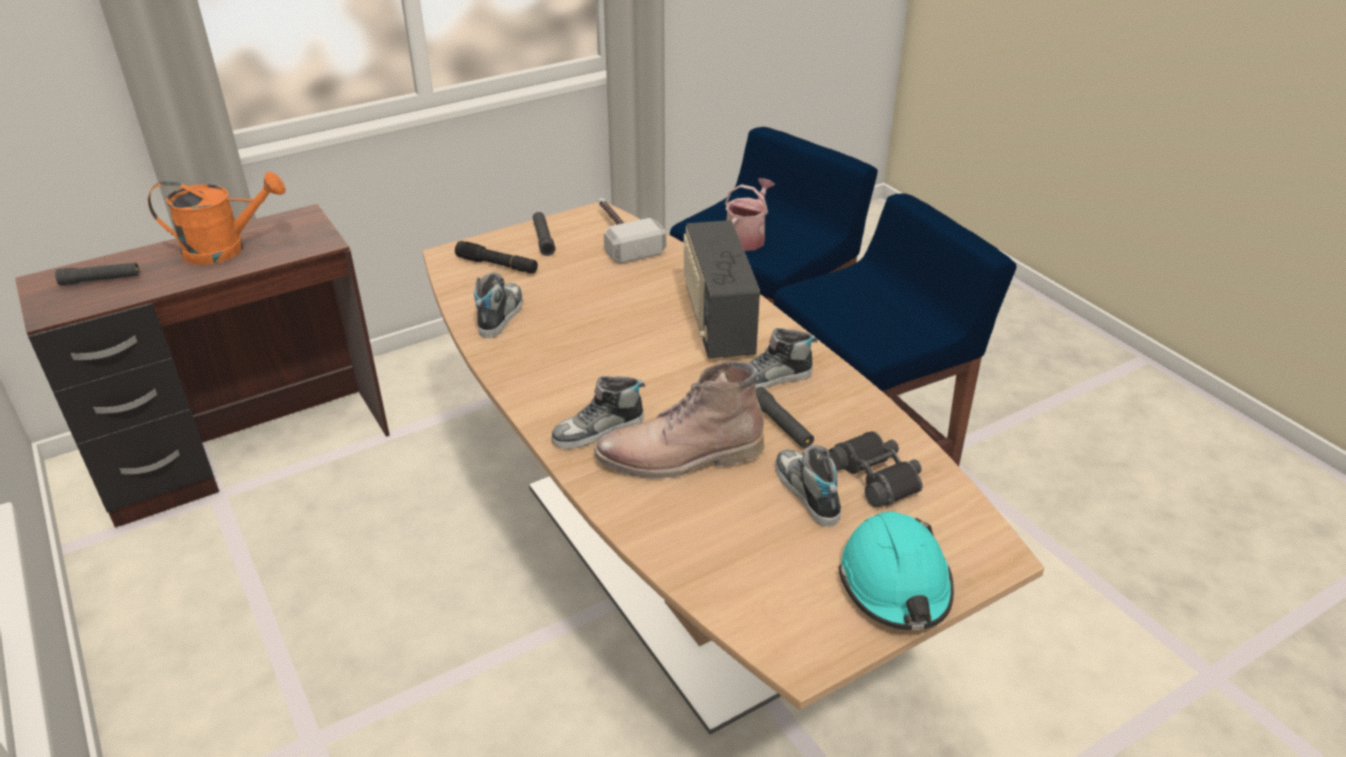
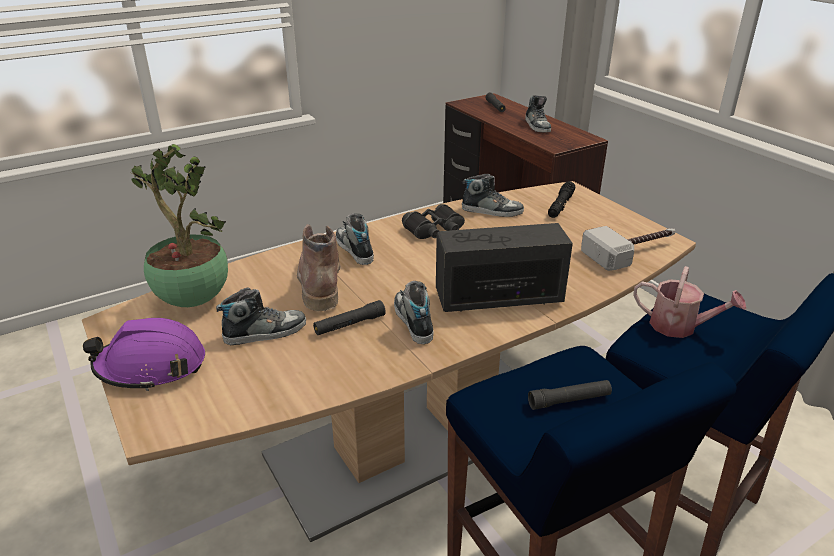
camera: 90 degrees right, 5 degrees down
(226, 249) = (537, 126): orange watering can -> shoe
(543, 239) = (609, 220): black flashlight -> black flashlight (569, 400)
(738, 578) = (191, 300): none -> potted plant
(877, 476) = (273, 370): black binoculars -> black binoculars (434, 230)
(895, 584) = (151, 366): turquoise hard hat -> purple hard hat

